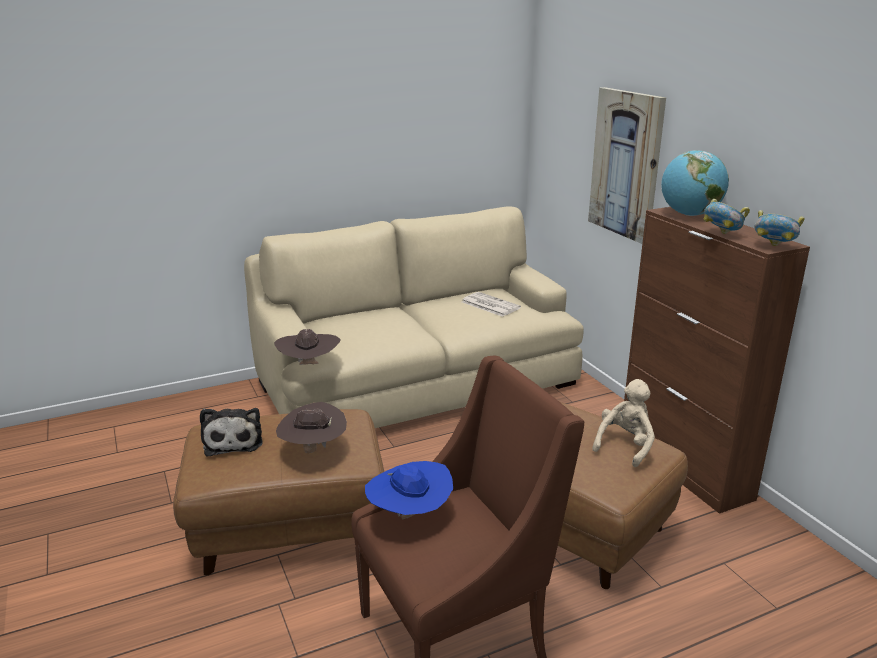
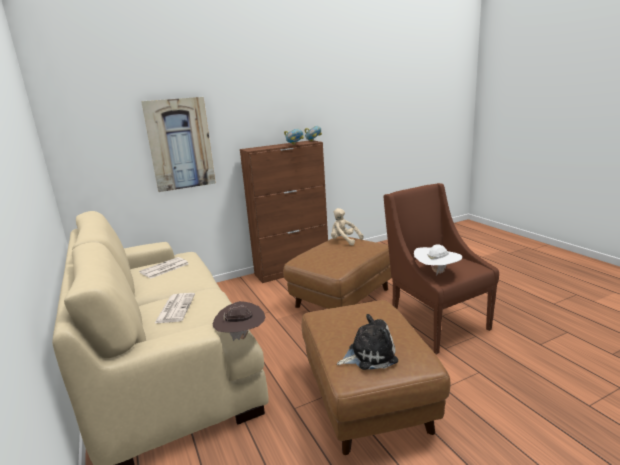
camera: 90 degrees left, 5 degrees down
(313, 450) = (373, 317): brown hat -> none
(376, 323) = (175, 308): none -> newspaper
(410, 516) = (437, 272): blue hat -> white hat
(689, 215) = (260, 147): globe -> none

